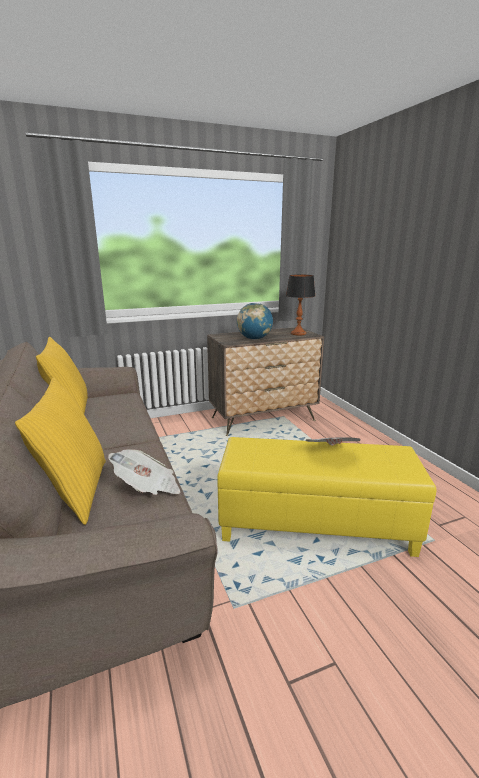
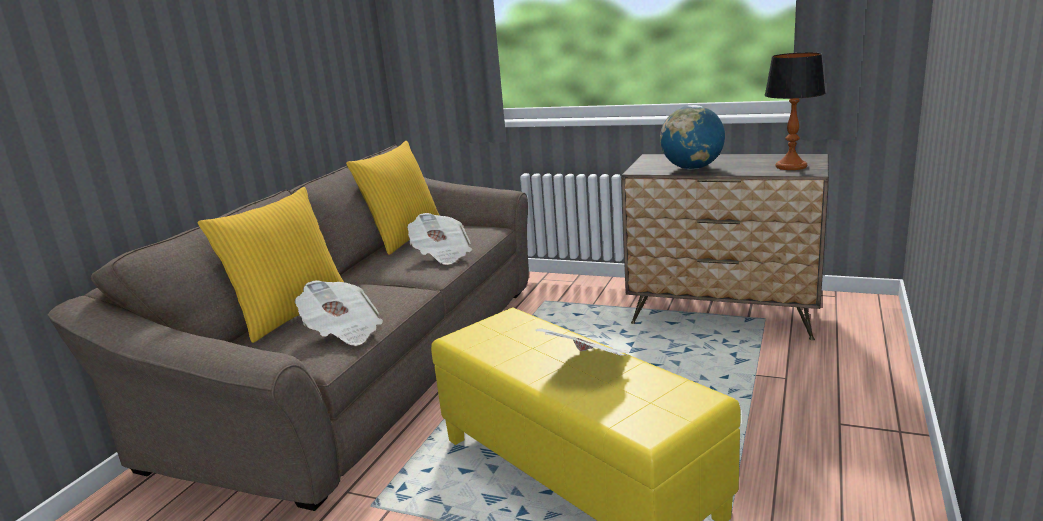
camera: 45 degrees right, 0 degrees up
(124, 417) = (441, 254): none -> newspaper

